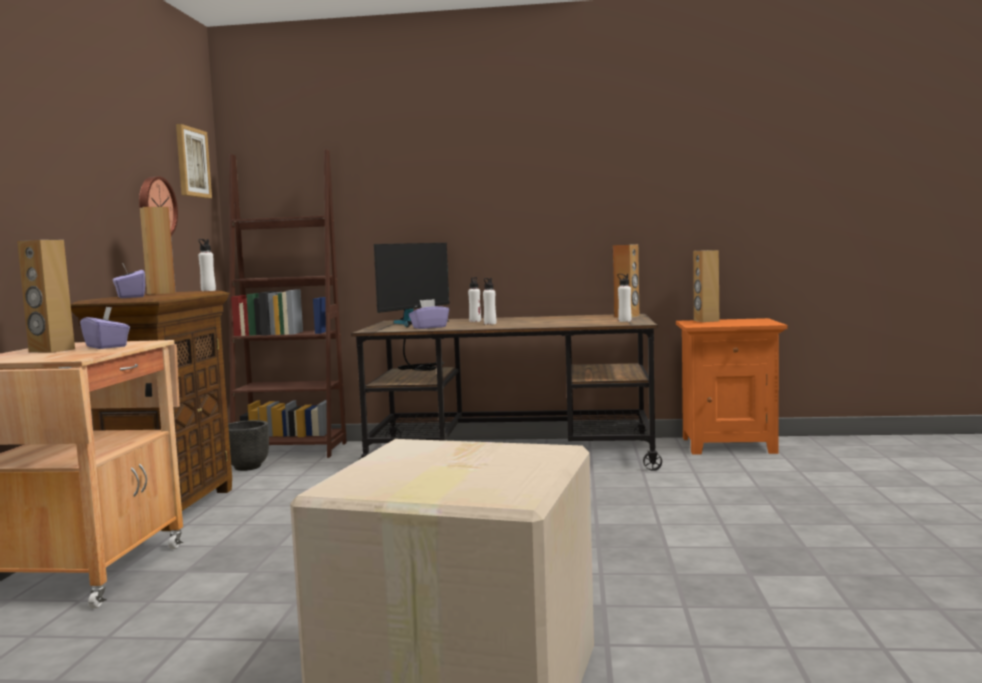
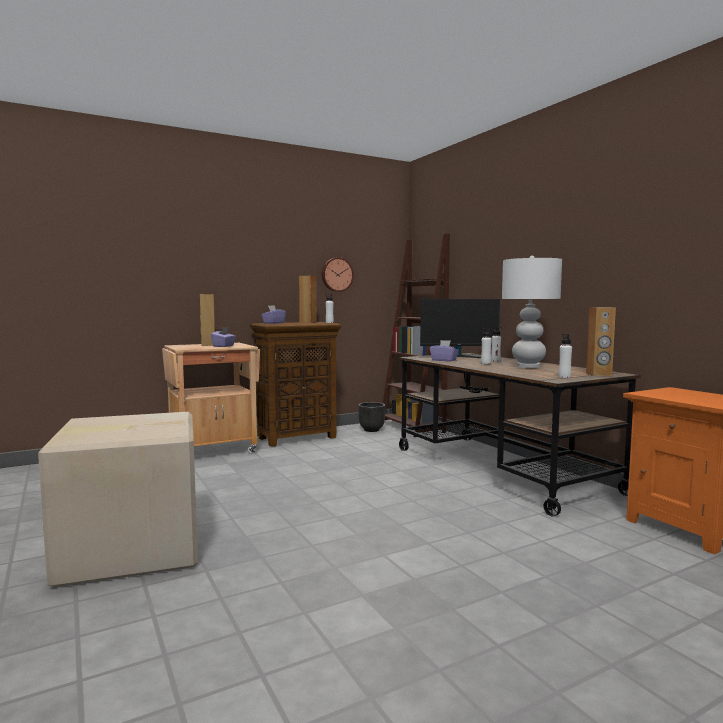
camera: 55 degrees right, 0 degrees up
(192, 162) = (378, 247): picture -> none
(541, 320) = (527, 367): none -> white table lamp
(706, 321) = (689, 392): brown speaker -> none

